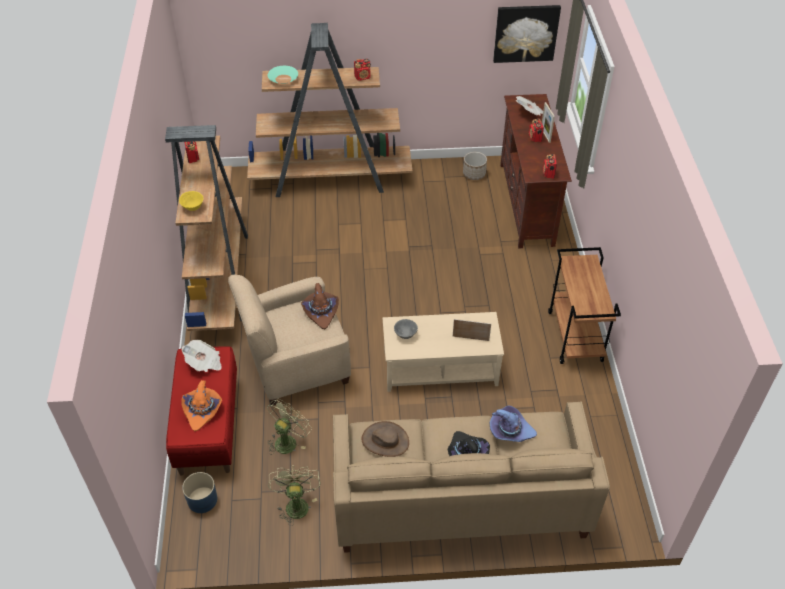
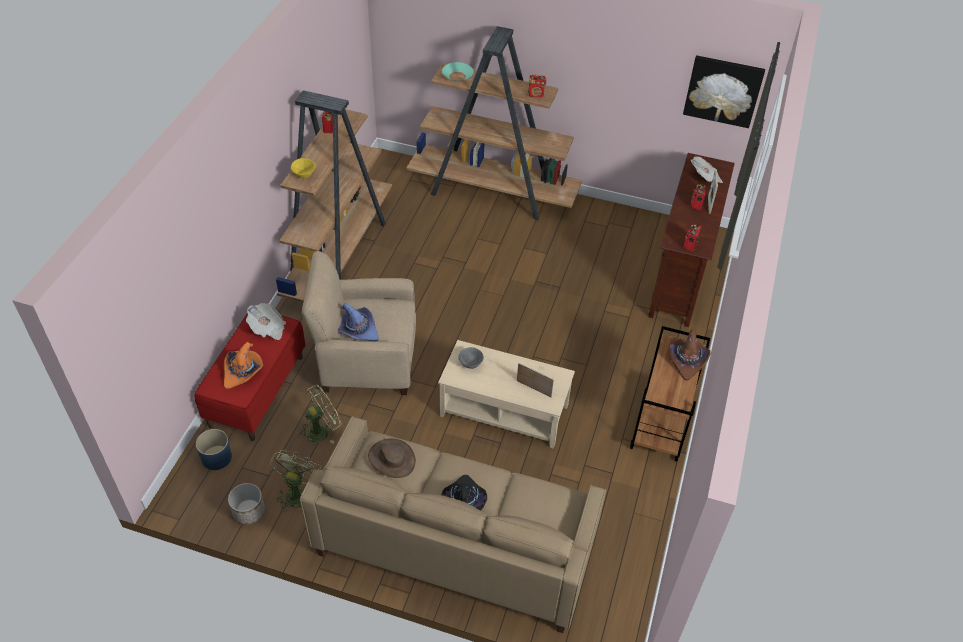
camera: 20 degrees right, 0 degrees up
(321, 311) = (399, 315): brown hat -> brown hat (687, 360)
(474, 174) = (641, 228): planter -> planter (248, 511)
(510, 430) = (520, 493): purple hat -> purple hat (358, 329)

